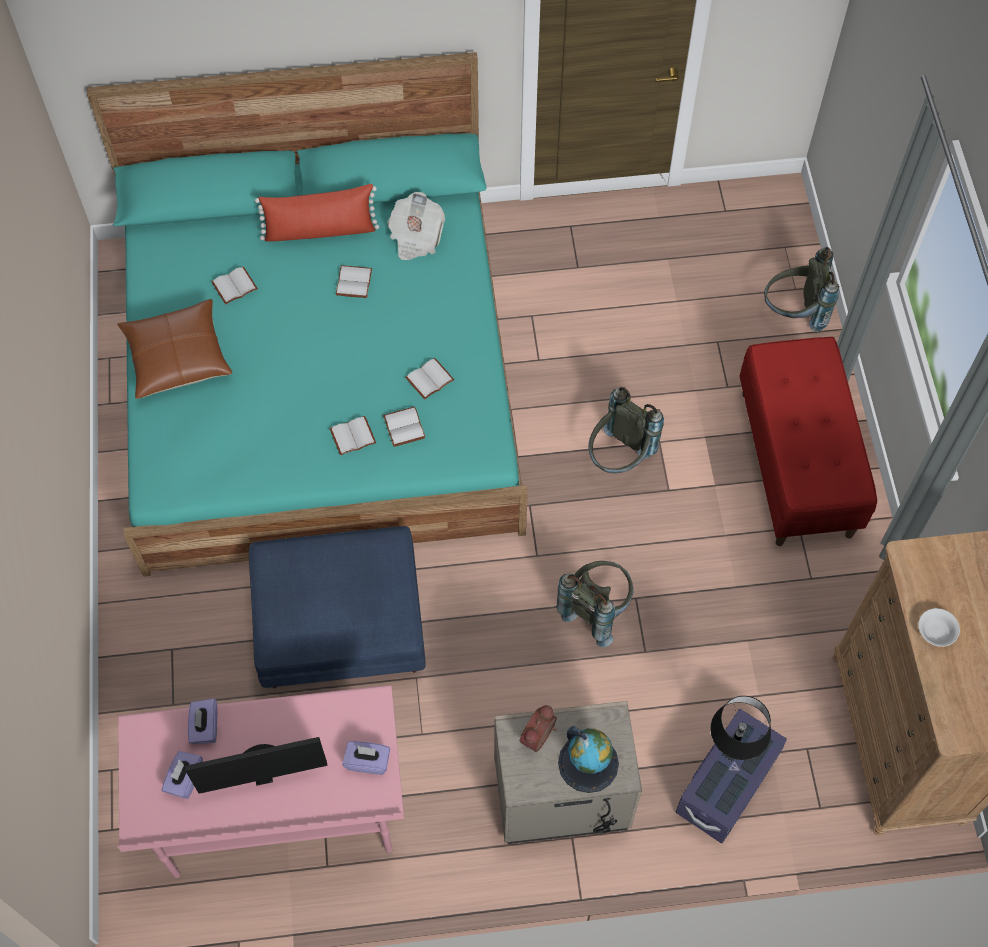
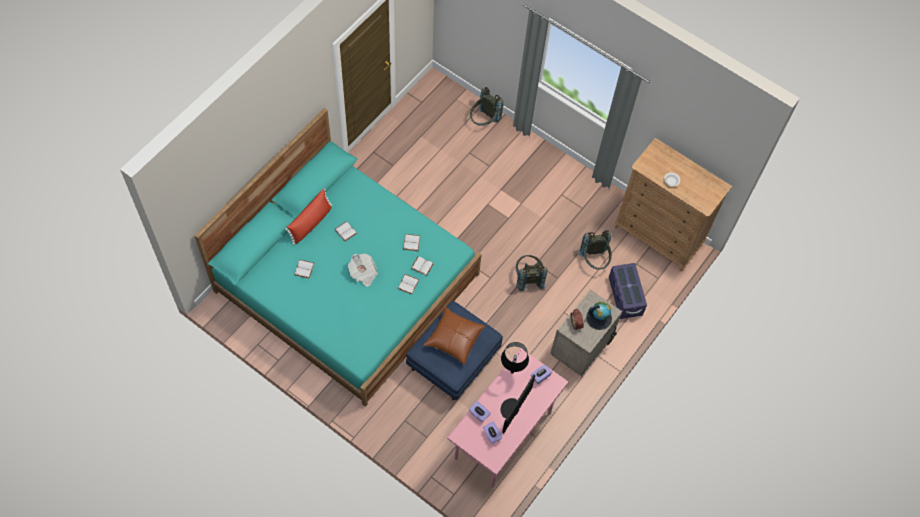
camera: 50 degrees left, 0 degrees up
(177, 357) = (314, 311): brown pillow -> brown pillow (454, 338)
(416, 237) = (348, 197): newspaper -> newspaper (363, 273)
(618, 458) = (480, 221): grey backpack -> grey backpack (594, 261)
(730, 753) = (624, 282): black table lamp -> black table lamp (512, 372)
(797, 463) = (538, 173): red bench -> none

